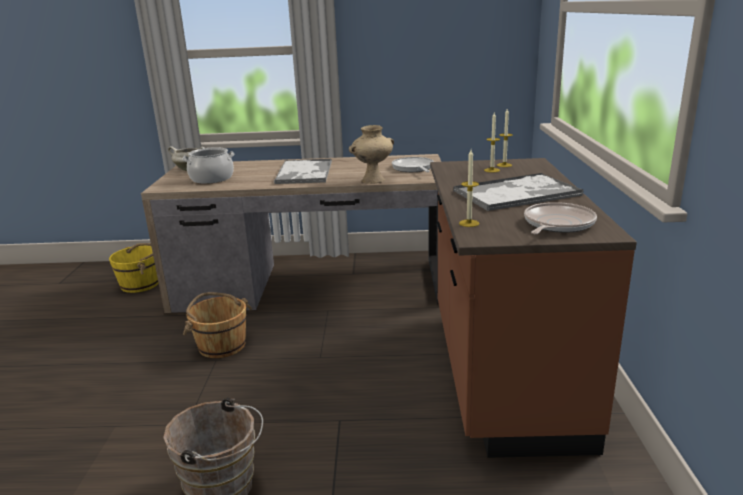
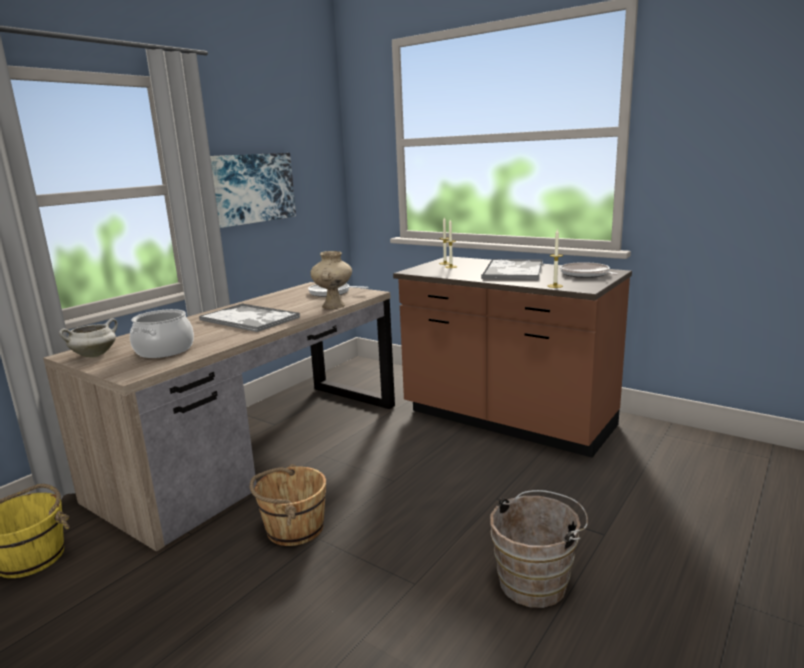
camera: 55 degrees left, 5 degrees down
(397, 52) = (252, 188): none -> picture

